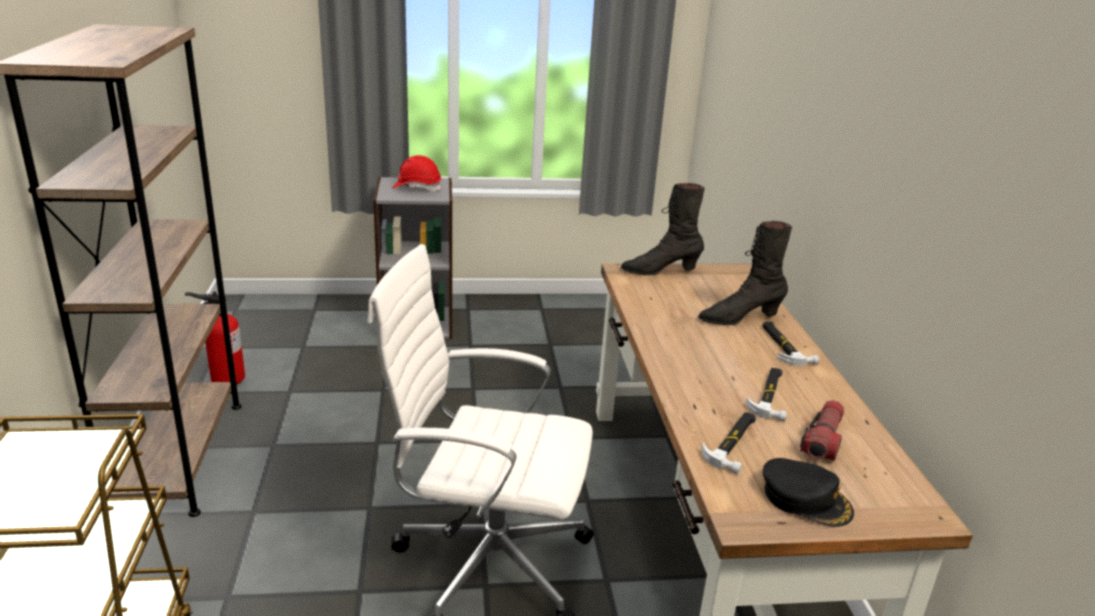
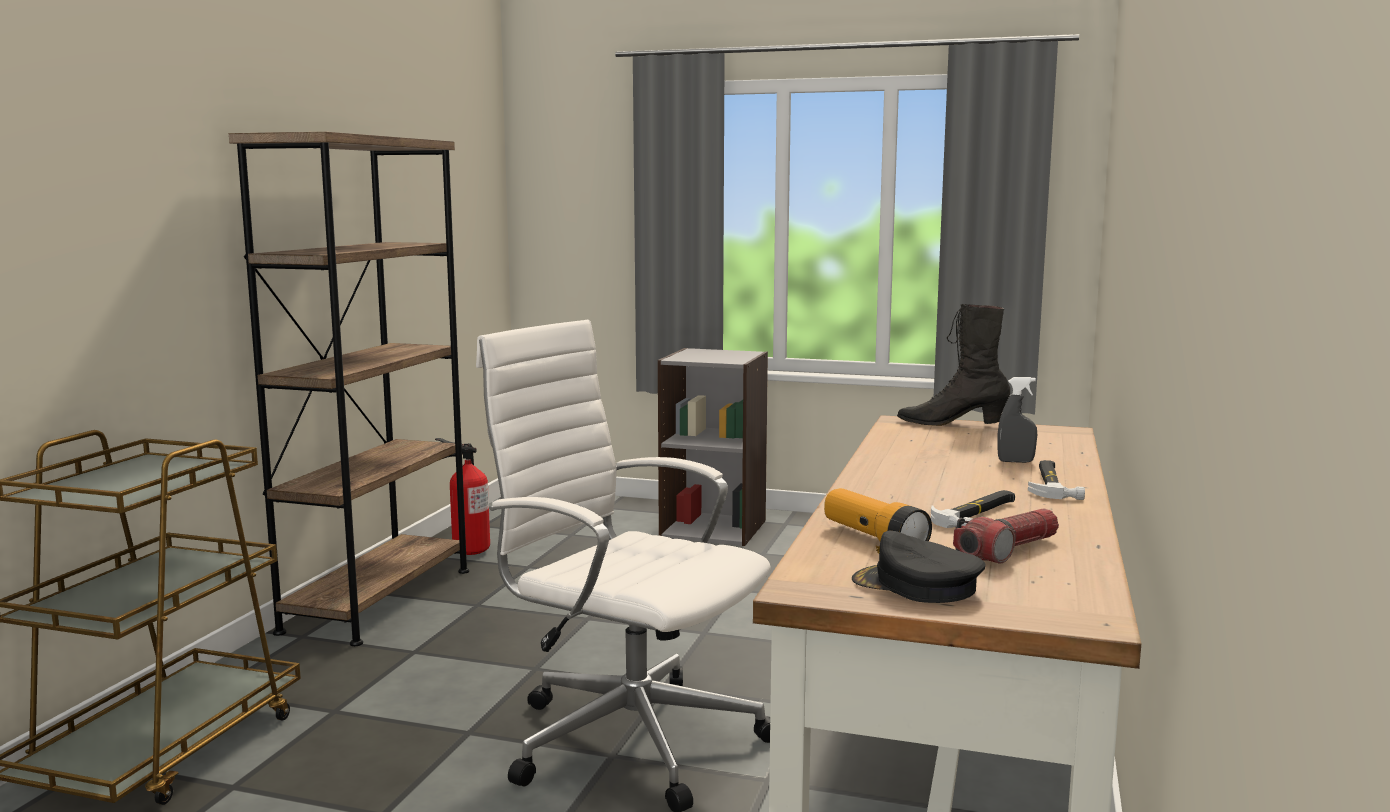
camera: 25 degrees right, 15 degrees down
(417, 188) = (718, 355): red hard hat -> none
(734, 443) = (874, 539): hammer -> flashlight
(739, 318) = (1015, 461): black boot -> grey spray bottle
(805, 499) = (916, 585): black cap -> black cap turned 150 degrees clockwise

